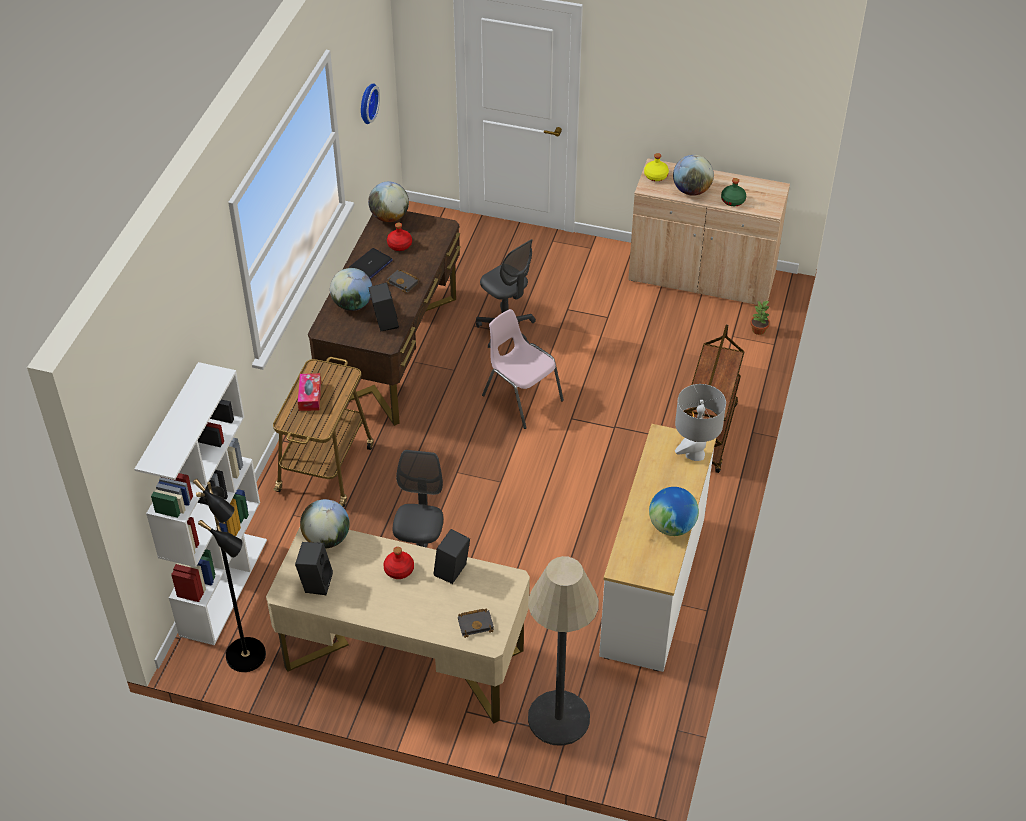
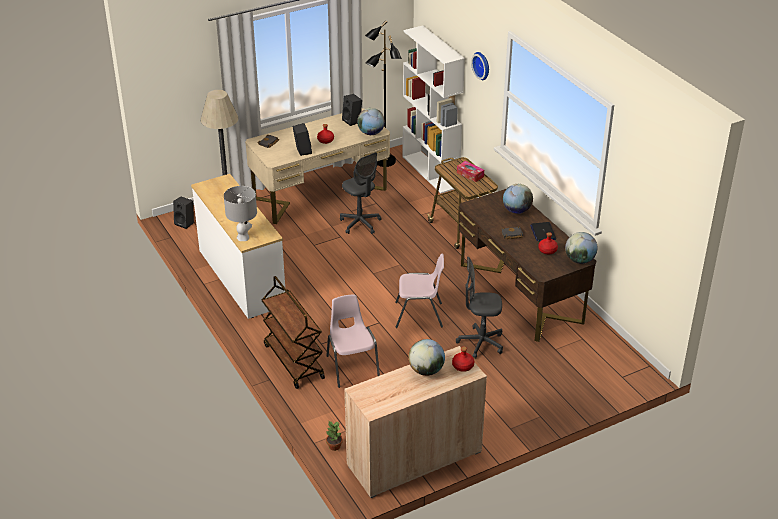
camera: 135 degrees right, 10 degrees down
(366, 103) = (642, 216): wall clock -> wall clock (482, 65)
(384, 322) = (488, 213): black speaker -> black speaker (185, 223)
(655, 176) = (463, 366): yellow bottle -> red bottle
(656, 390) = (352, 366): none -> pink chair
(672, 526) = (220, 205): globe -> none
(733, 200) = (391, 381): green bottle -> none

